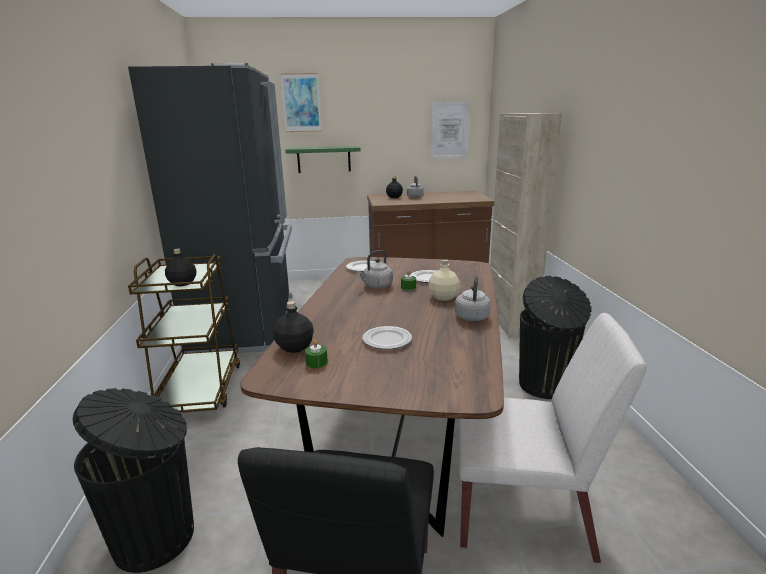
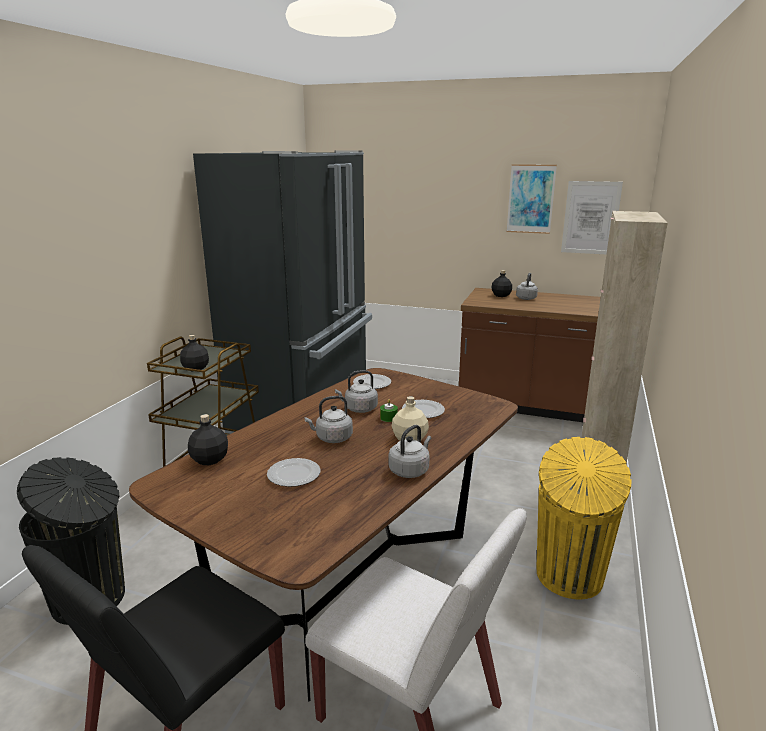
camera: 25 degrees right, 0 degrees up
(301, 103) = (411, 177): picture -> picture (531, 199)
(316, 362) = (208, 481): green candle -> none
(324, 159) = (430, 242): green shelf -> none
(382, 309) = (332, 438): none -> grey kettle
(545, 386) = (569, 577): black trash can -> yellow trash can

